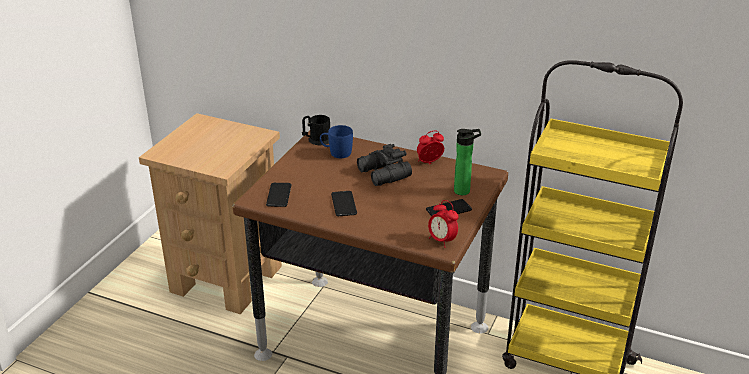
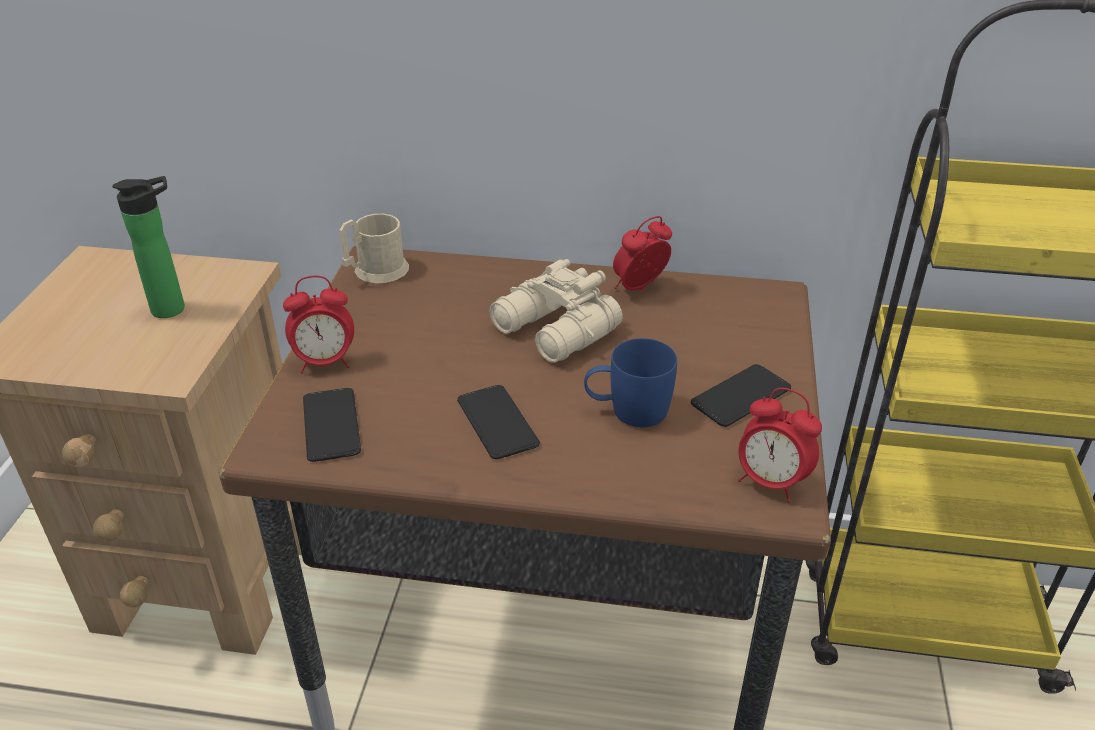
camera: 15 degrees left, 5 degrees up
(284, 172) = (325, 362): none -> alarm clock
(317, 140) = (375, 271): black mug -> beige mug
(336, 152) = (429, 295): blue mug -> blue mug (627, 411)
(383, 174) = (555, 332): black binoculars -> beige binoculars
(464, 191) = (748, 343): bottle -> bottle (174, 308)

